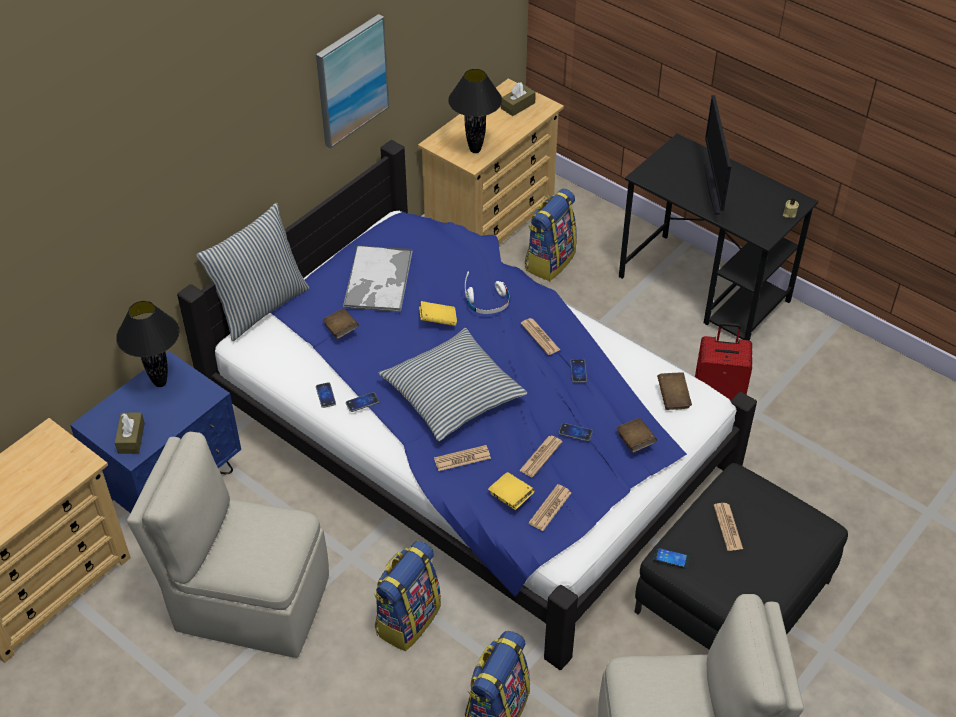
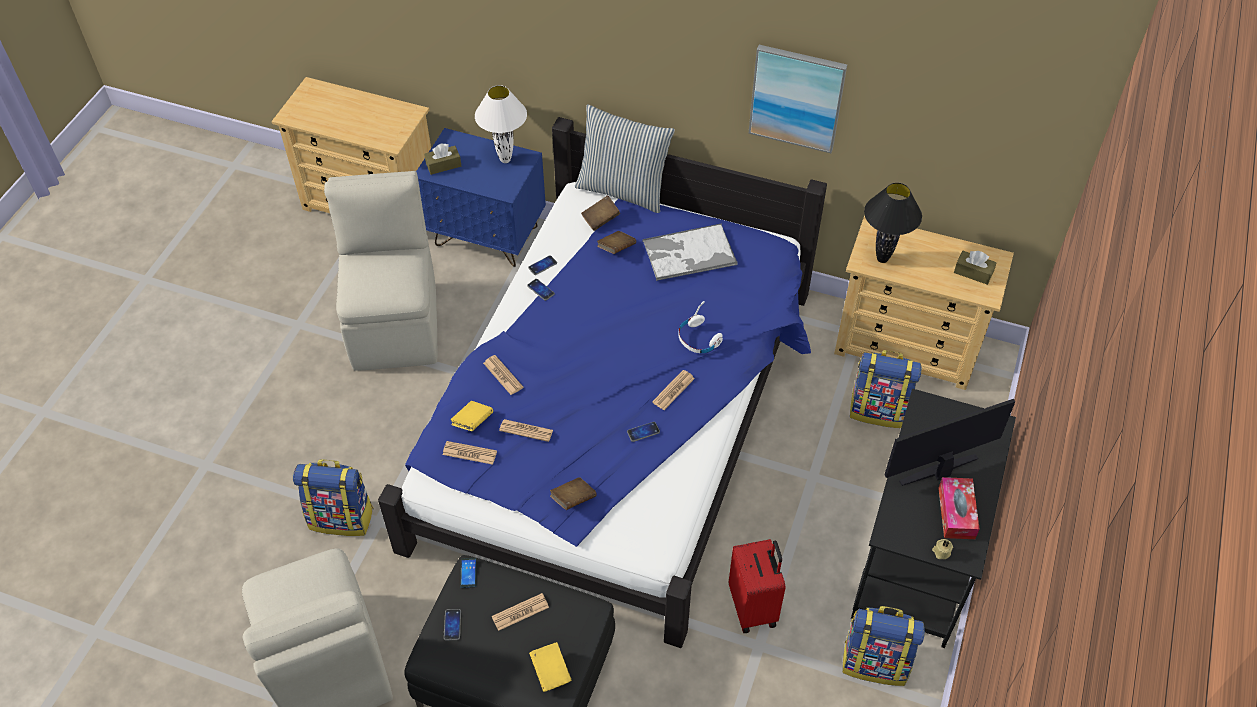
camera: 70 degrees right, 5 degrees up
(159, 383) = (505, 159): black table lamp -> white table lamp
(407, 619) = (411, 429): backpack -> backpack (875, 662)
(438, 321) = (658, 310): yellow book -> yellow book (550, 671)
(452, 394) = (575, 347): pillow -> none
(575, 432) = (564, 449): phone -> phone (452, 625)
(673, 398) = (649, 520): brown book -> brown book (600, 219)
(756, 194) = (956, 513): none -> tissue box

